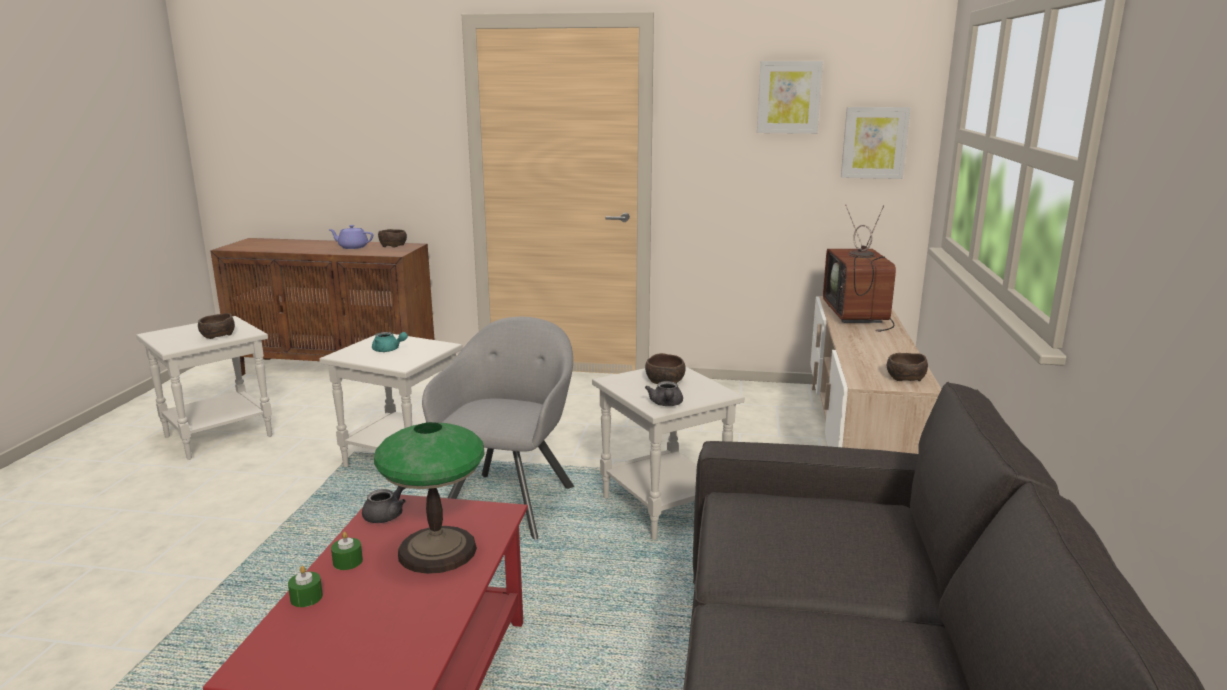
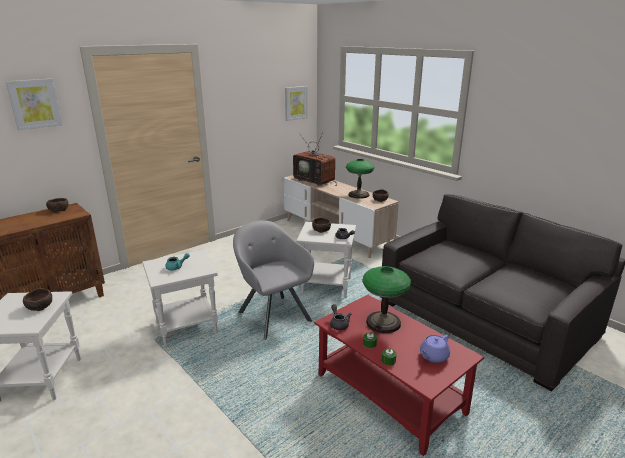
camera: 50 degrees left, 5 degrees up
(352, 247) = (32, 219): purple teapot -> purple teapot (433, 356)
(789, 97) = (262, 85): picture -> picture (34, 104)
(883, 357) = (358, 195): none -> table lamp

